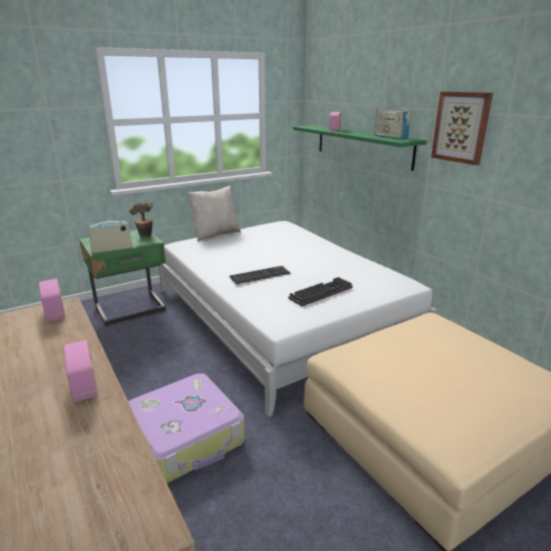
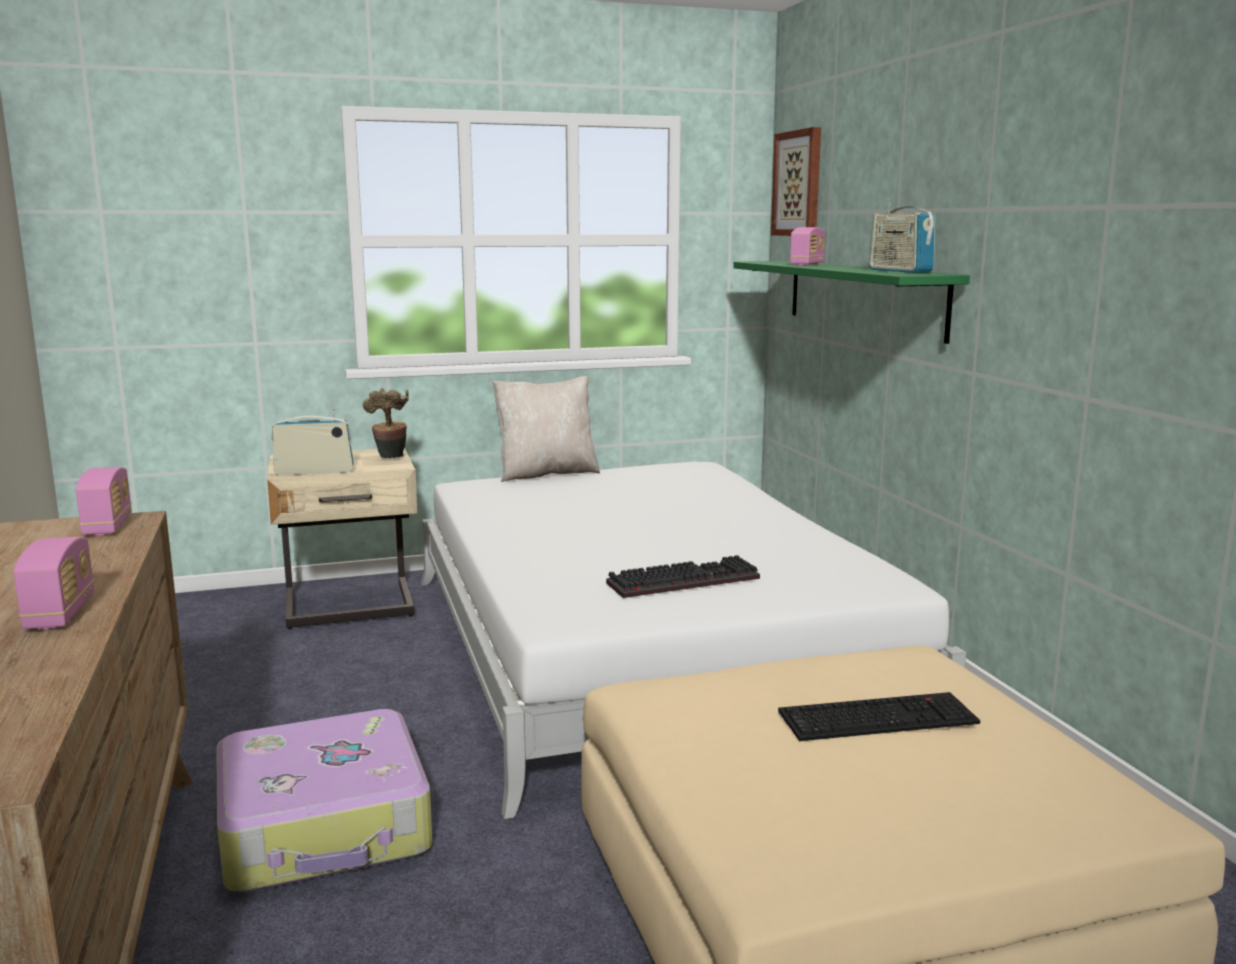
camera: 15 degrees right, 10 degrees down
(131, 309) = (350, 608): green nightstand -> beige nightstand
(260, 275) = (580, 541): keyboard -> keyboard (878, 716)
(461, 127) = (1028, 241): picture -> picture (798, 184)

